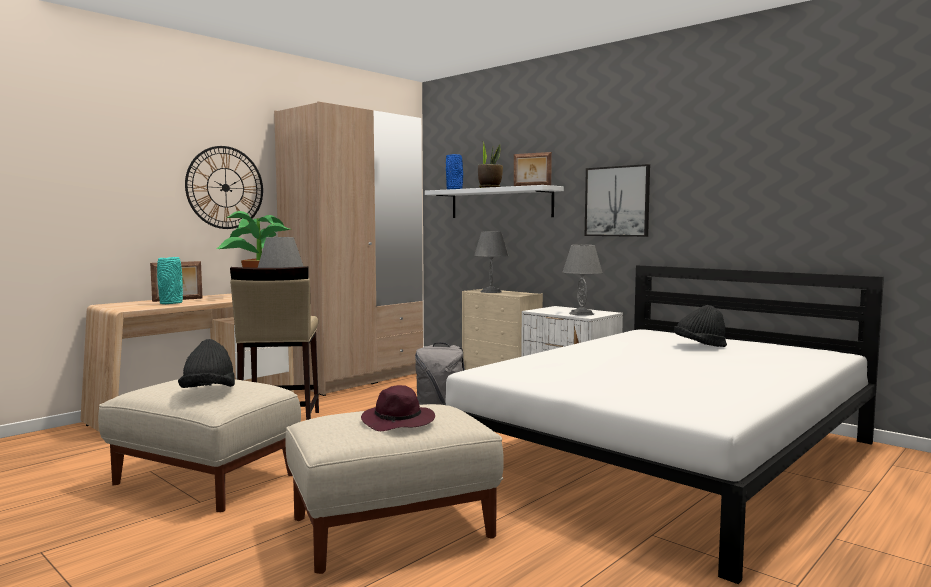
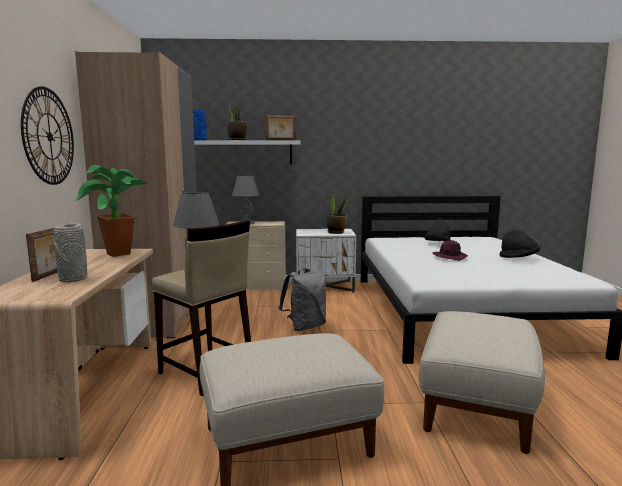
camera: 45 degrees left, 5 degrees up
(171, 303) = (73, 279): turquoise vase -> grey vase
(208, 392) = (314, 356): black hat -> black hat (519, 258)
(399, 422) = (495, 329): purple hat -> purple hat (450, 257)
(581, 313) = (336, 232): grey table lamp -> potted plant
(617, 201) = (344, 153): picture -> none

